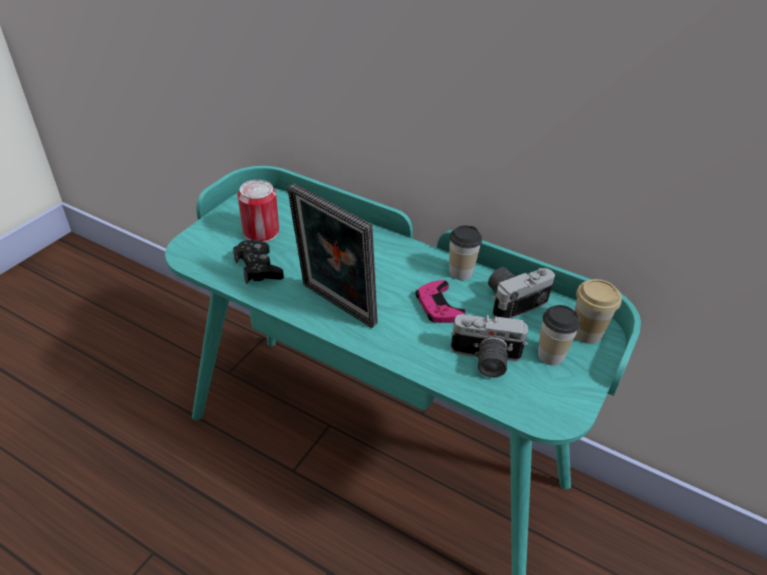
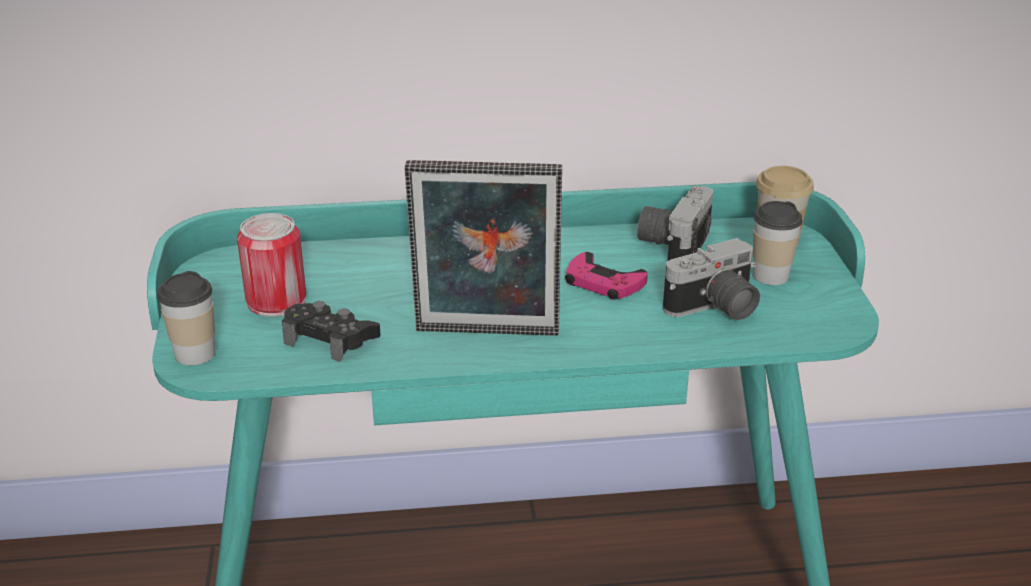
camera: 35 degrees left, 10 degrees down
(460, 272) = (584, 242): cup -> cup (195, 354)

